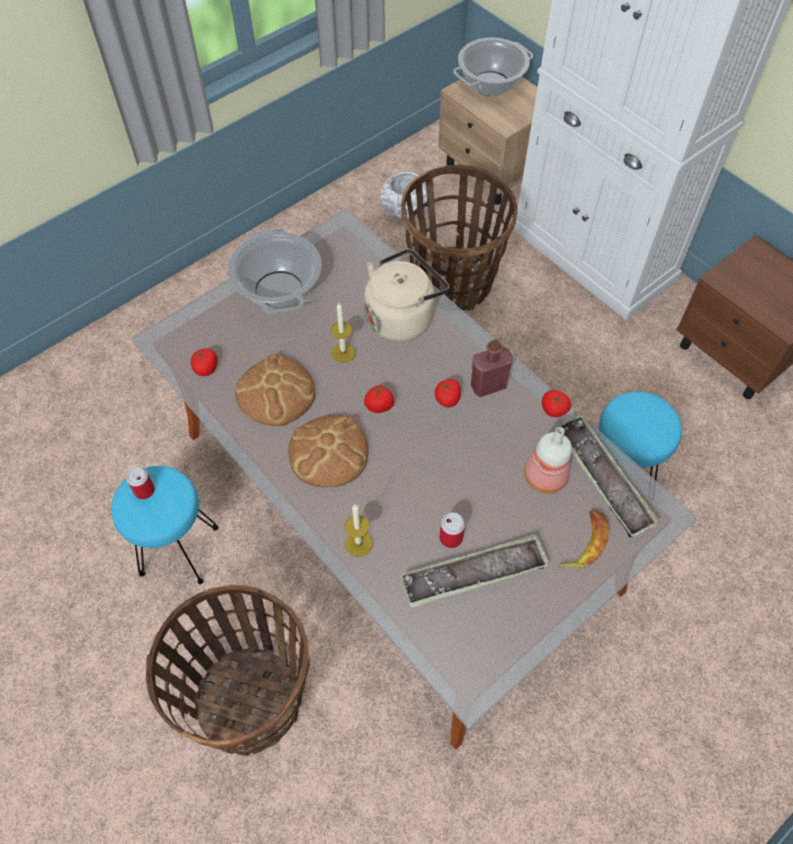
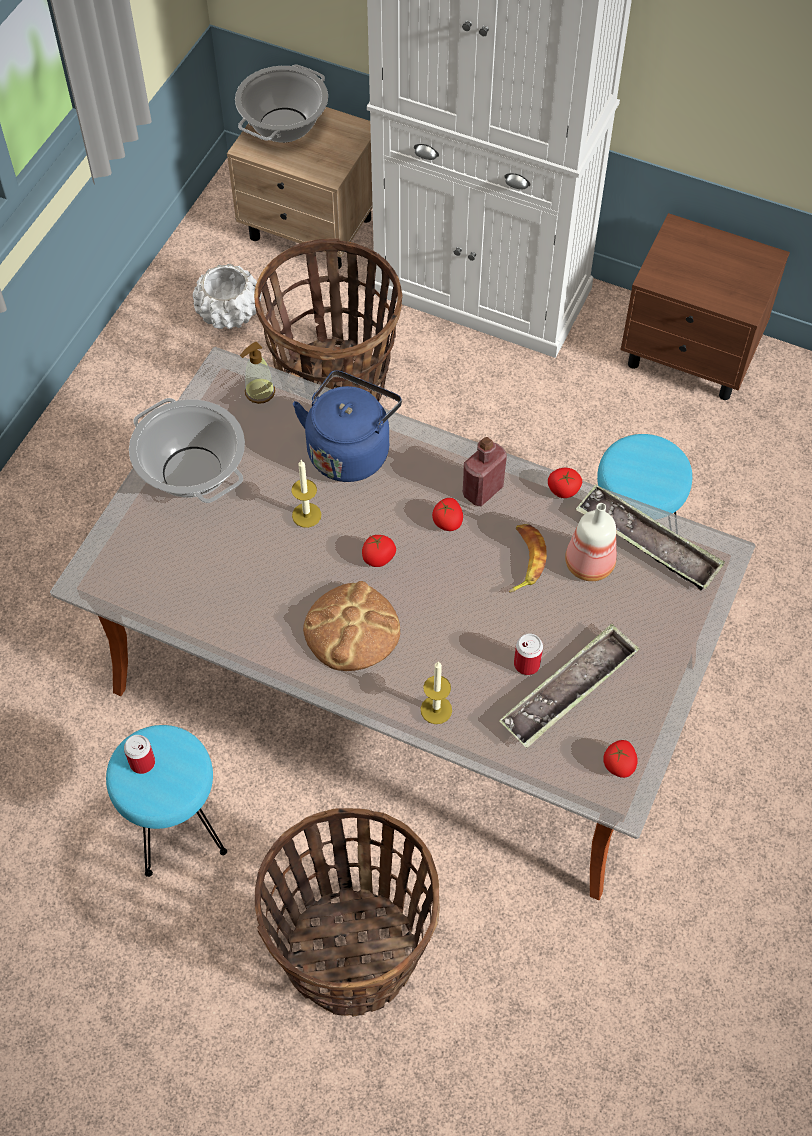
camera: 25 degrees left, 0 degrees up
(206, 368) = (161, 592): tomato -> tomato (619, 764)
(276, 392) = (257, 588): bread -> none
(359, 251) = (259, 392): none -> soap dispenser
(402, 317) = (350, 450): beige kettle -> blue kettle
(584, 543) = (660, 614): banana -> banana (524, 560)

